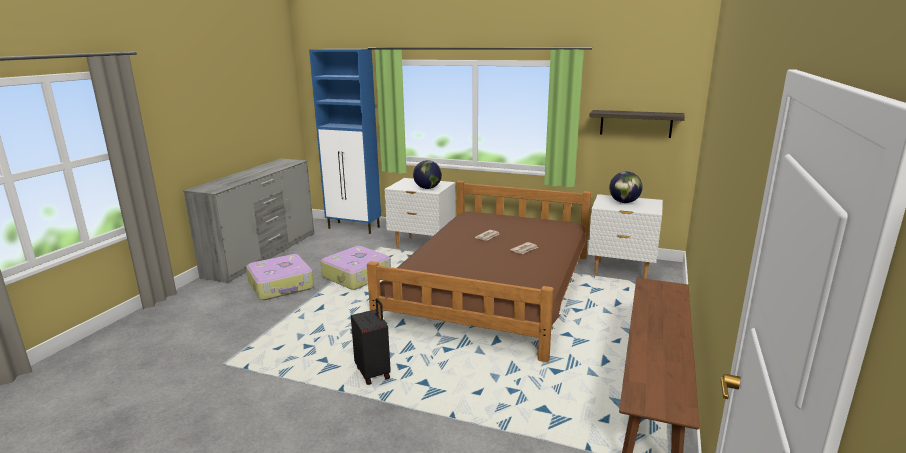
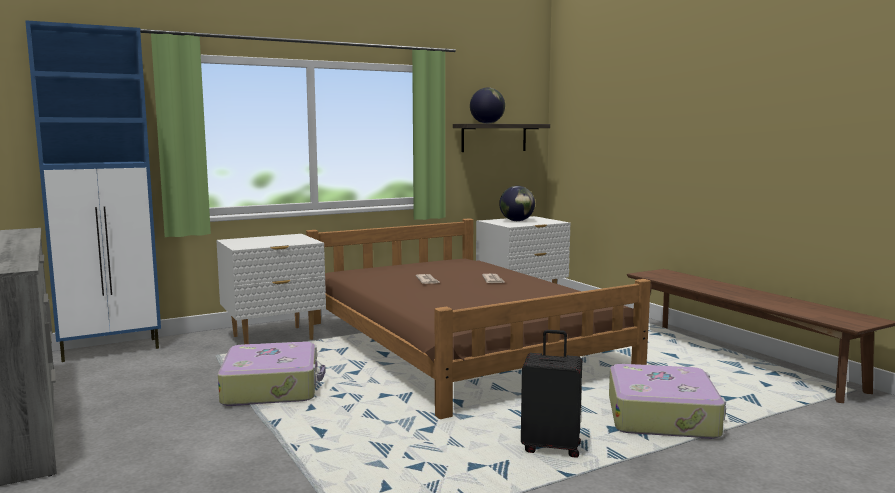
camera: 50 degrees left, 10 degrees down
(281, 285) = (178, 438): suitcase -> suitcase (663, 416)
(428, 188) = (291, 241): globe -> globe (487, 123)

